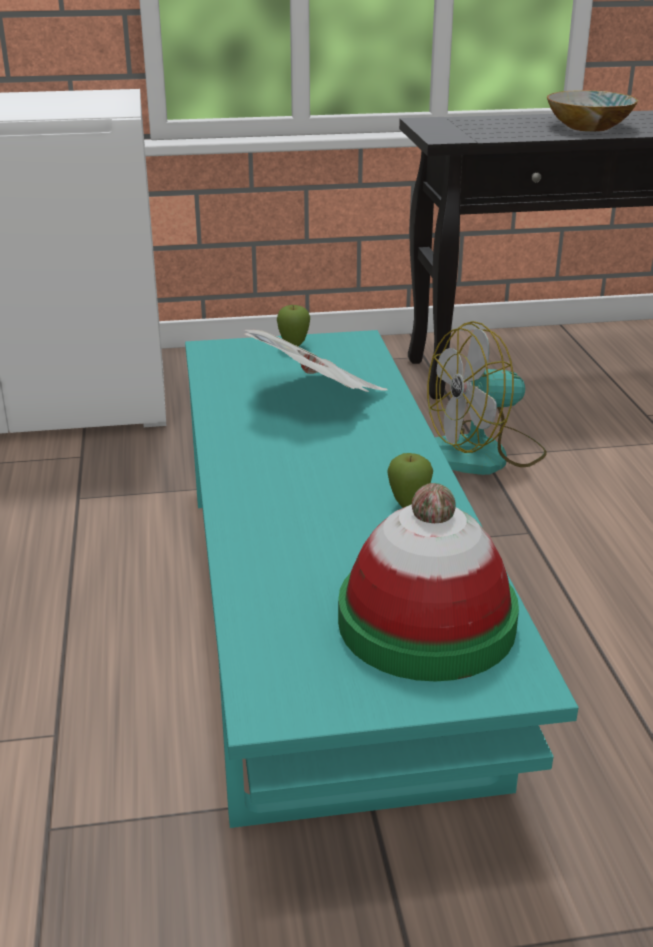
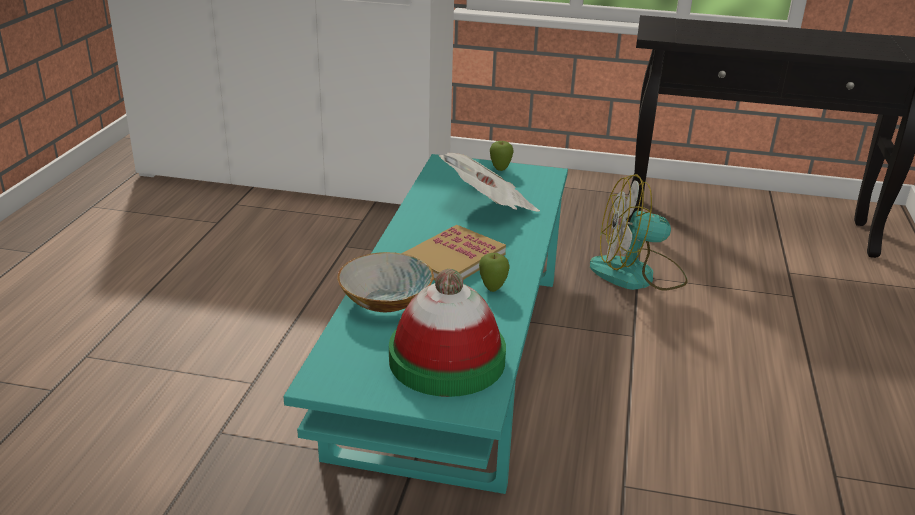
camera: 20 degrees right, 0 degrees up
(323, 477) = (452, 259): none -> book
(589, 127) = (779, 41): bowl -> bowl (386, 301)

